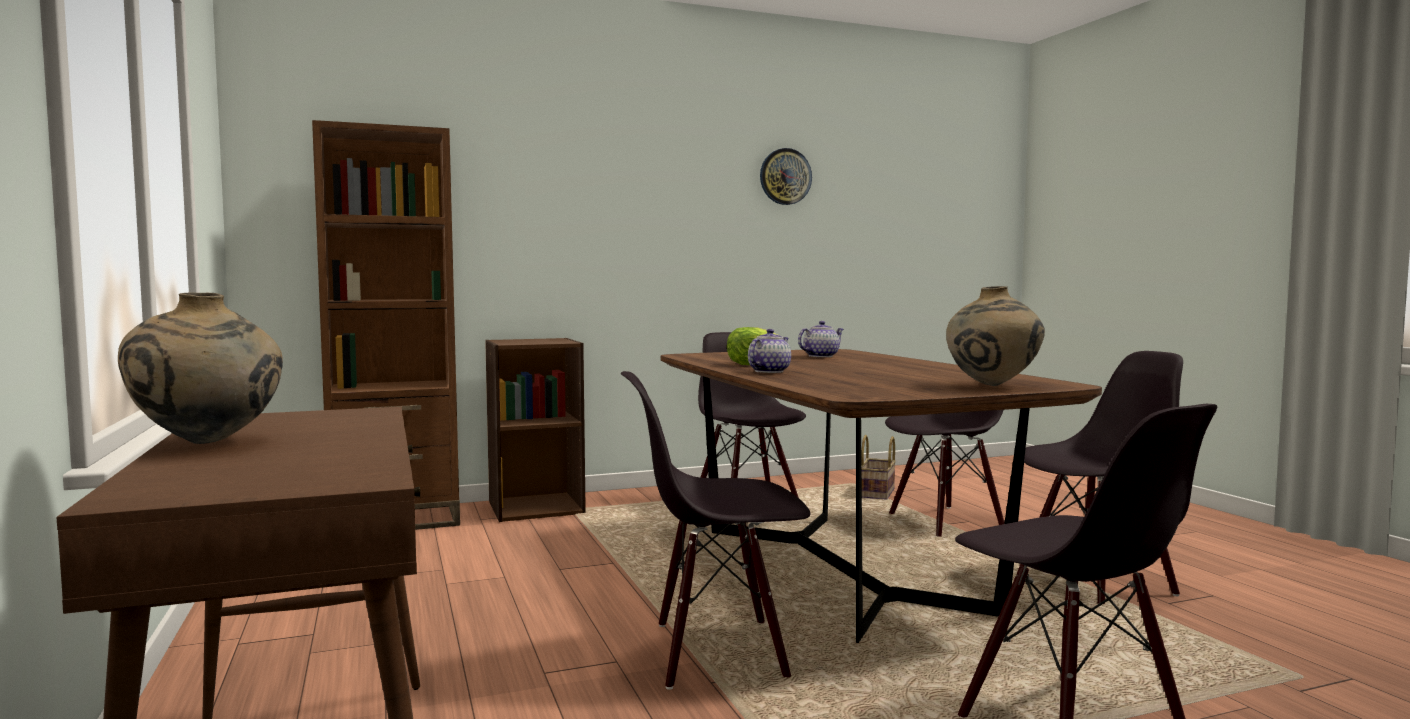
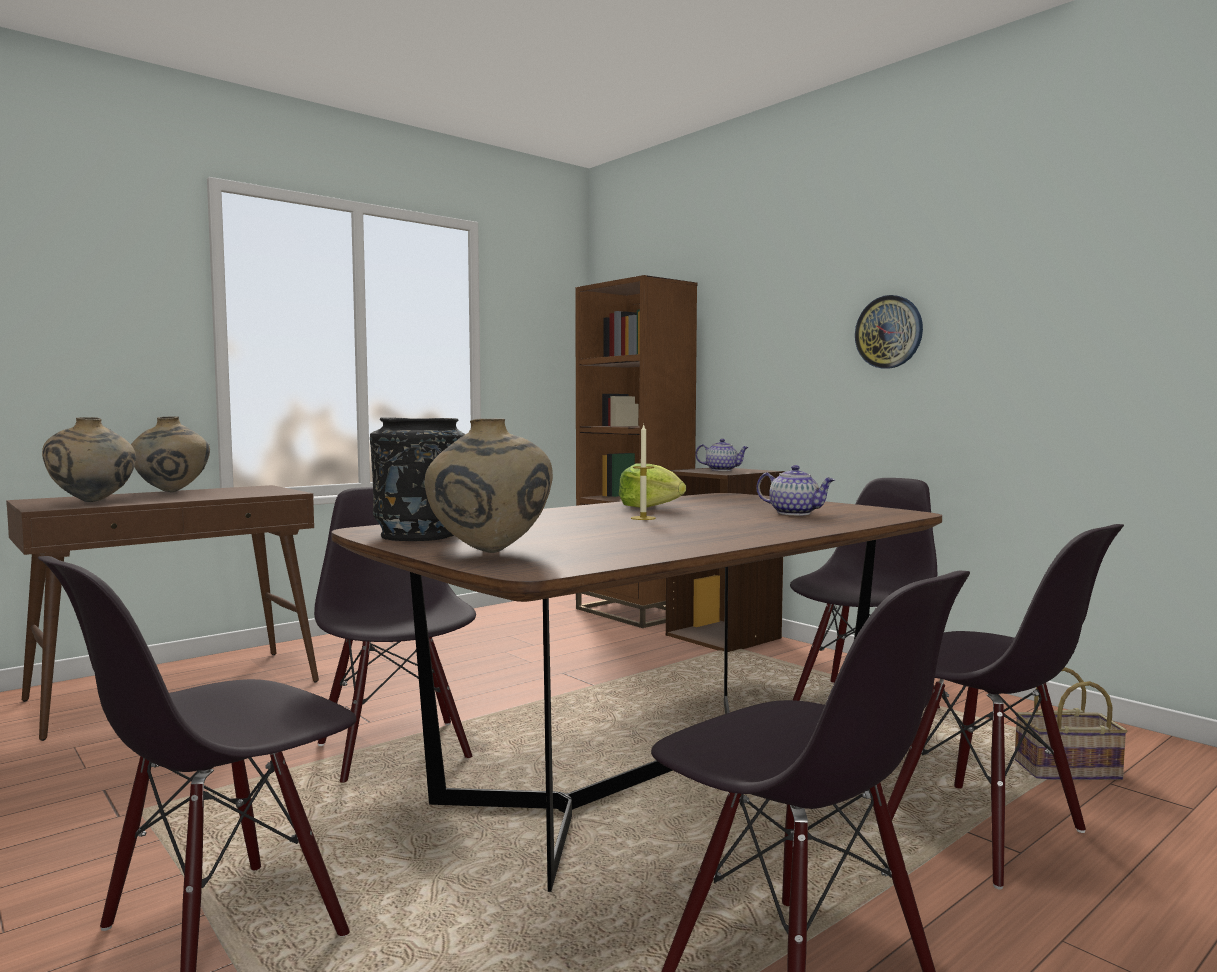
camera: 70 degrees right, 0 degrees up
(303, 466) = (93, 502): none -> beige vase
(768, 371) = (579, 511): teapot -> teapot (722, 470)
(785, 176) = (1073, 249): wall clock -> wall clock (889, 332)
(824, 368) = (643, 518): none -> candle
(898, 391) = (421, 535): none -> black vase

